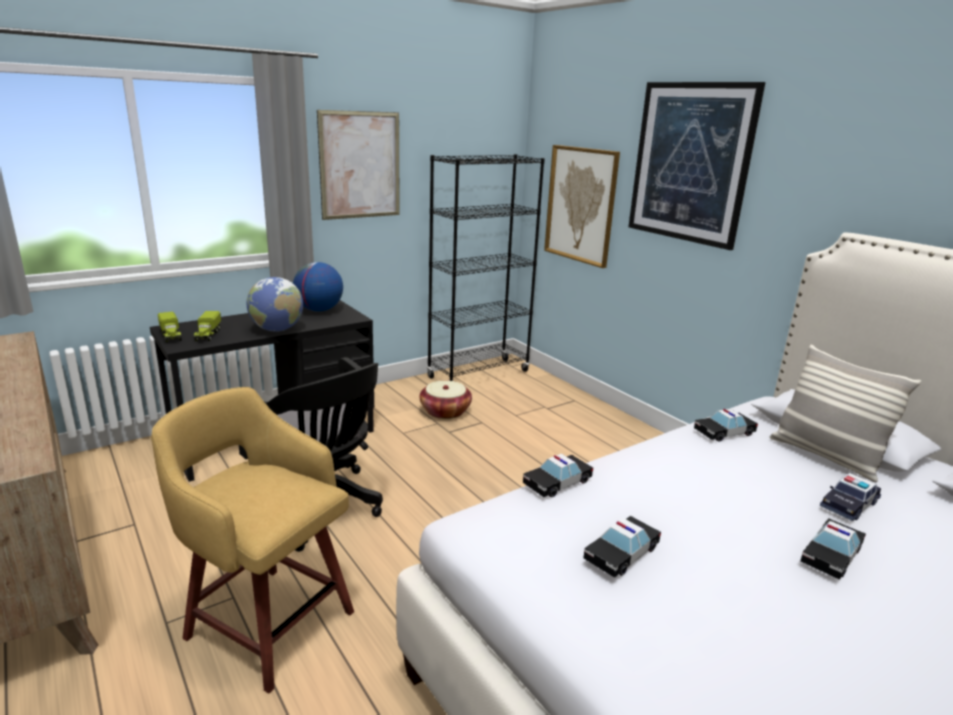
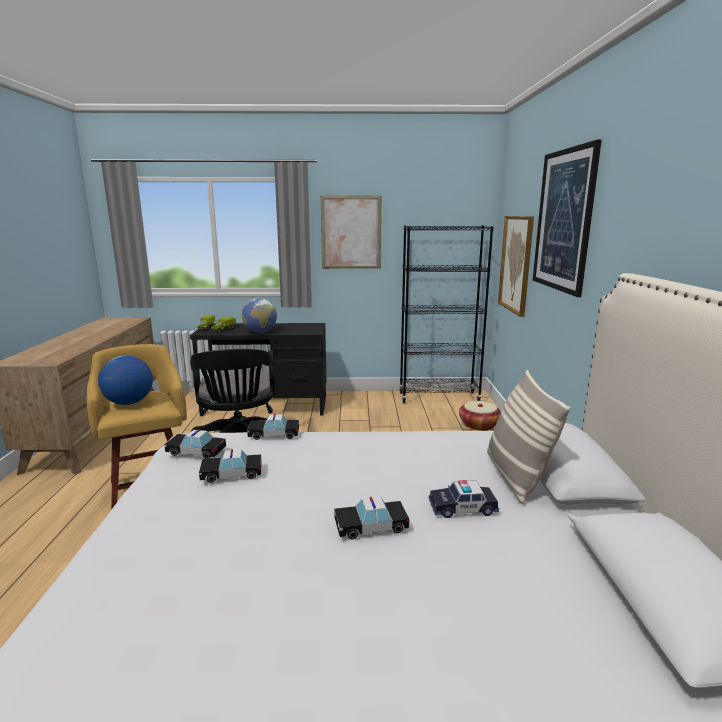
camera: 35 degrees right, 5 degrees down
(319, 310) = (301, 326): globe -> globe (129, 403)
(445, 411) = (383, 414): basket -> basket (479, 425)
(724, 432) = (454, 440): toy car -> toy car (196, 451)

